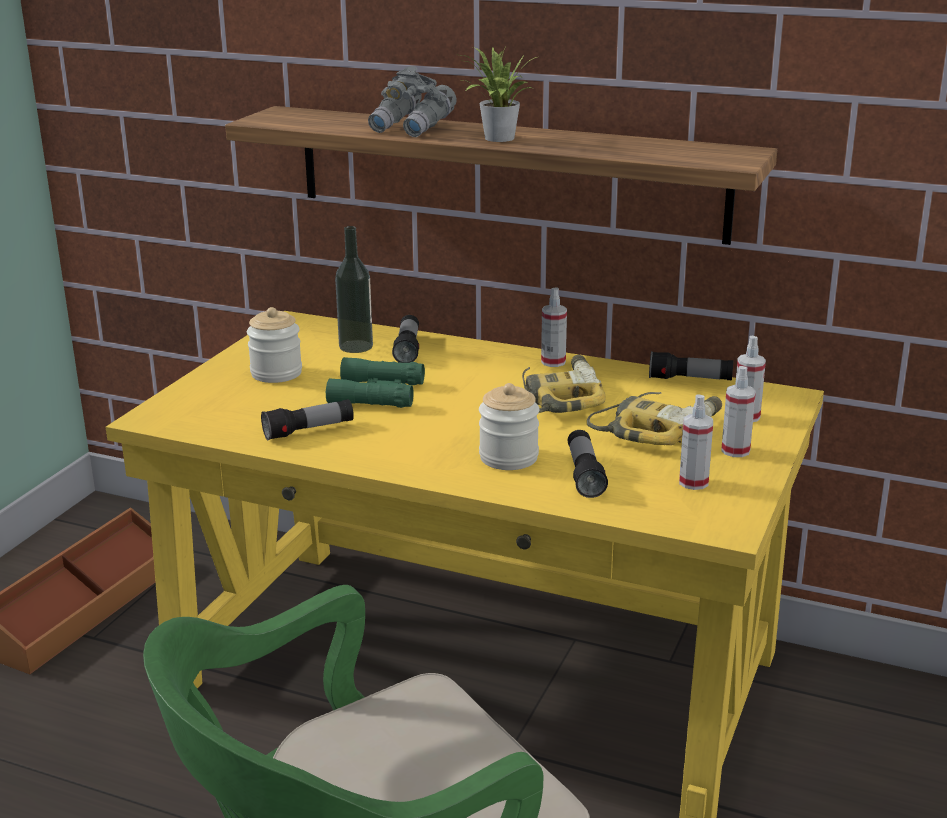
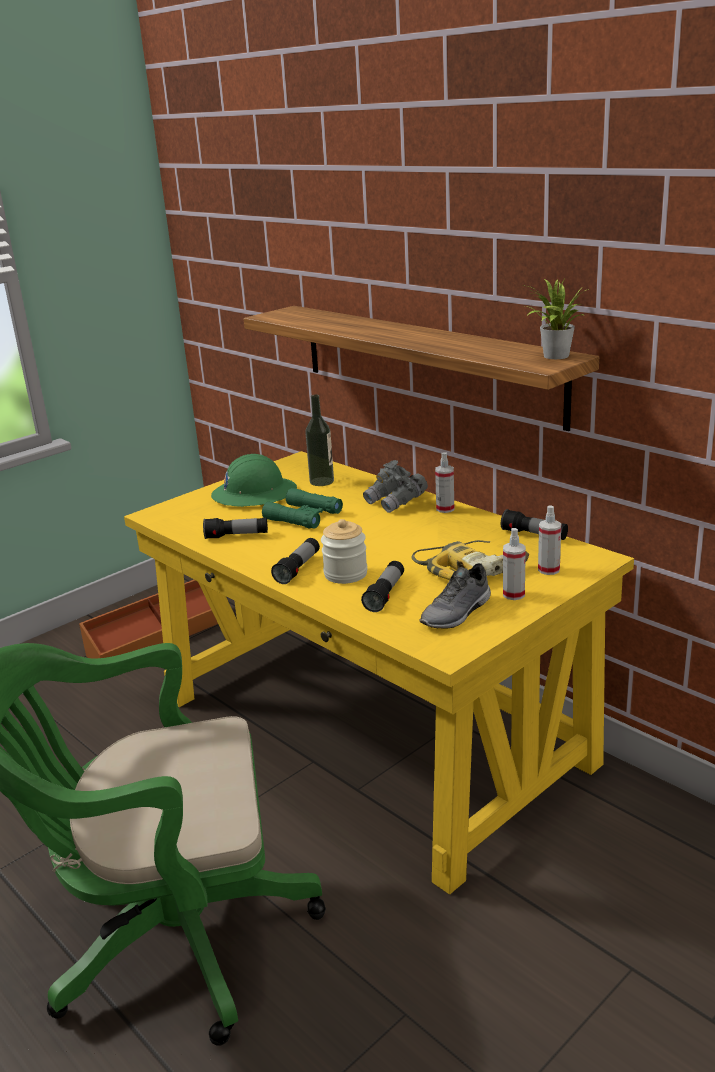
camera: 25 degrees right, 0 degrees up
(276, 373) = (254, 494): jar -> green hard hat
(408, 349) = (354, 487): flashlight -> flashlight (298, 569)
(413, 129) = (355, 326): grey binoculars -> grey binoculars (396, 502)
(496, 139) = (399, 337): potted plant -> potted plant (553, 356)
(558, 397) = (423, 535): power drill -> none
(693, 482) = (457, 613): spray bottle -> grey shoe

